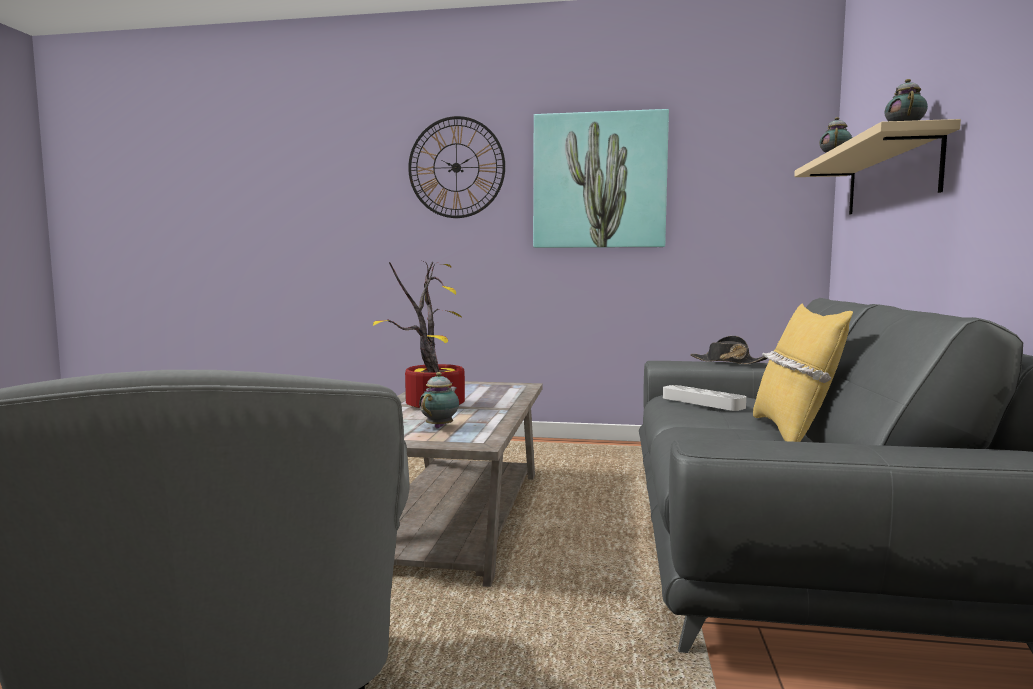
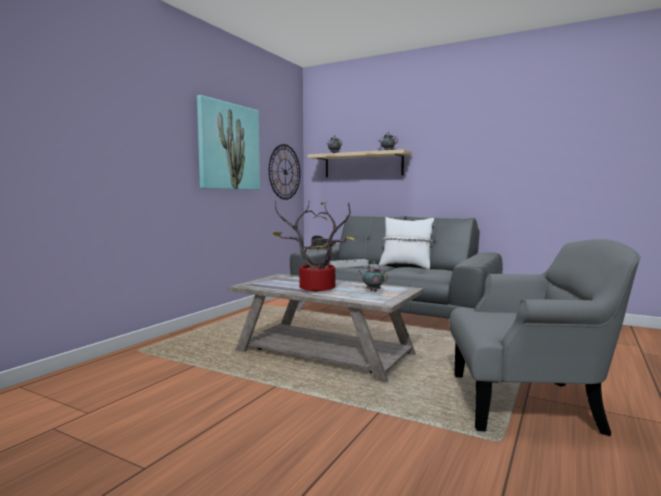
camera: 70 degrees left, 0 degrees up
(456, 167) = (149, 122): wall clock -> wall clock (285, 172)
(793, 432) = (406, 266): yellow pillow -> white pillow

